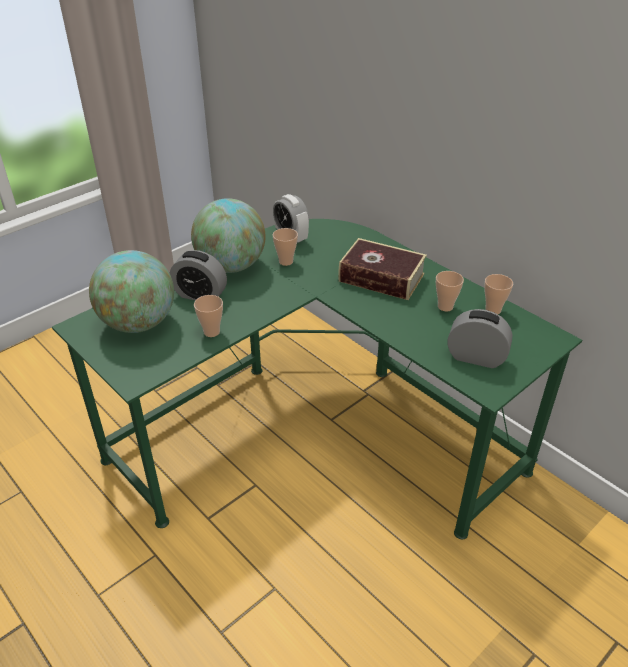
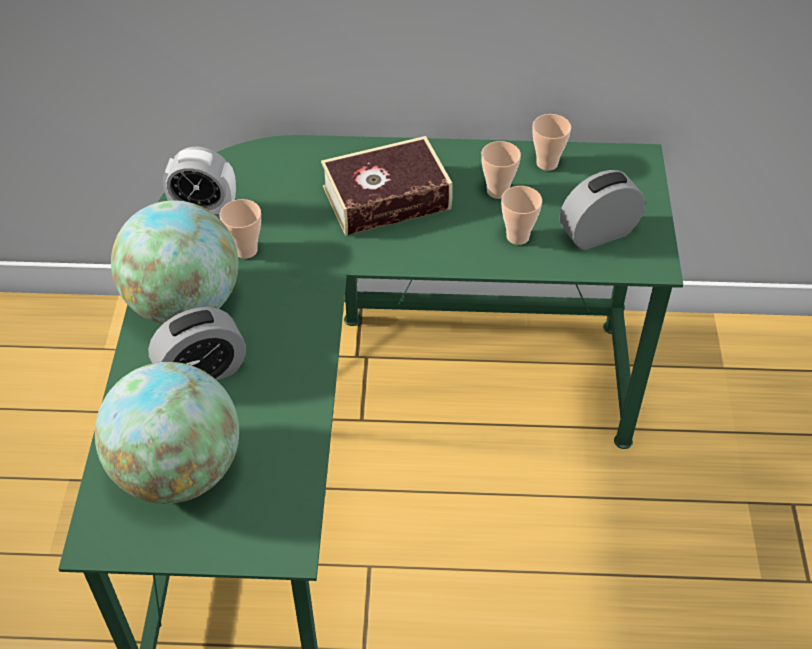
camera: 45 degrees left, 10 degrees up
(211, 332) = (289, 411): cup -> cup (517, 236)

